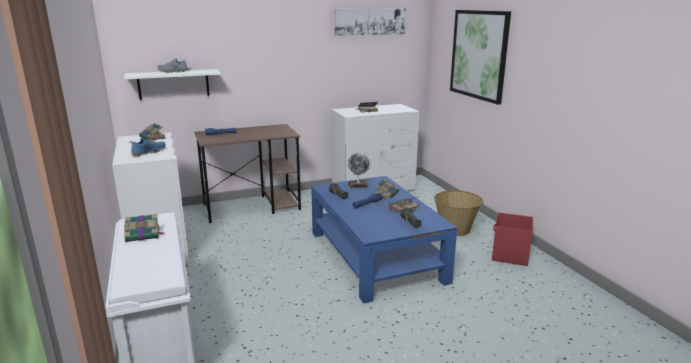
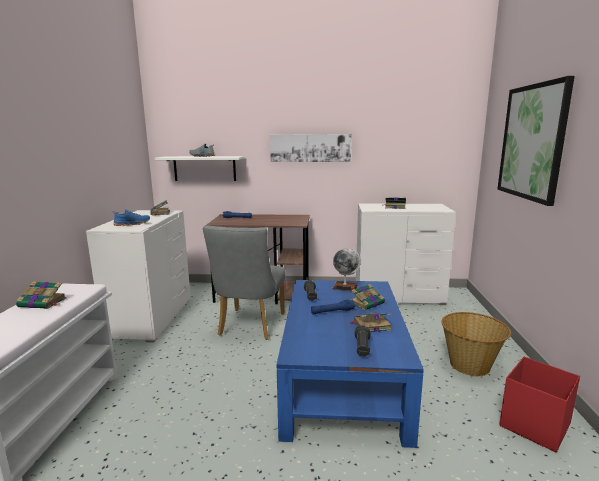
camera: 25 degrees right, 5 degrees down
(267, 236) = (249, 326): none -> grey chair
(370, 21) = (408, 110): picture -> picture (310, 148)

